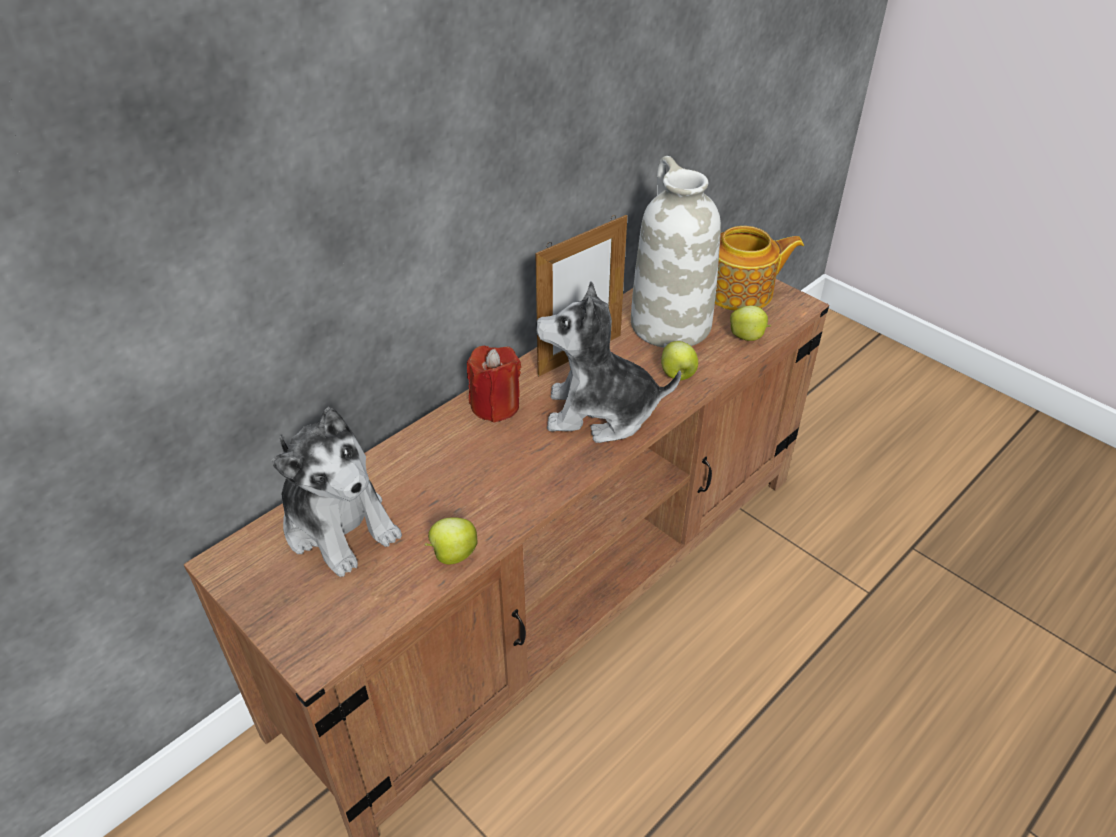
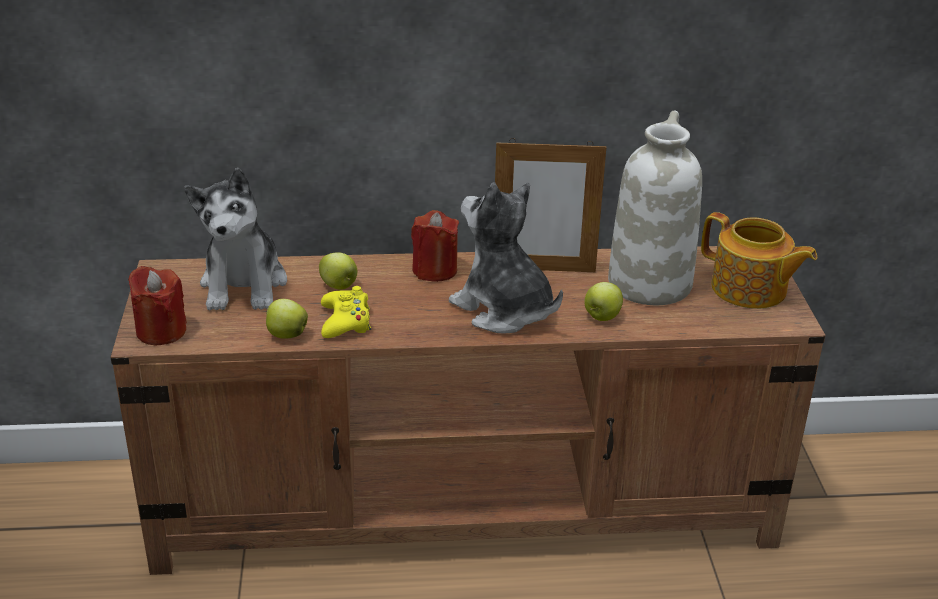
camera: 40 degrees right, 10 degrees down
(322, 633) = (161, 331): none -> red candle
(488, 506) = (346, 322): none -> yellow game controller
(747, 337) = (704, 321): apple -> apple (339, 286)

